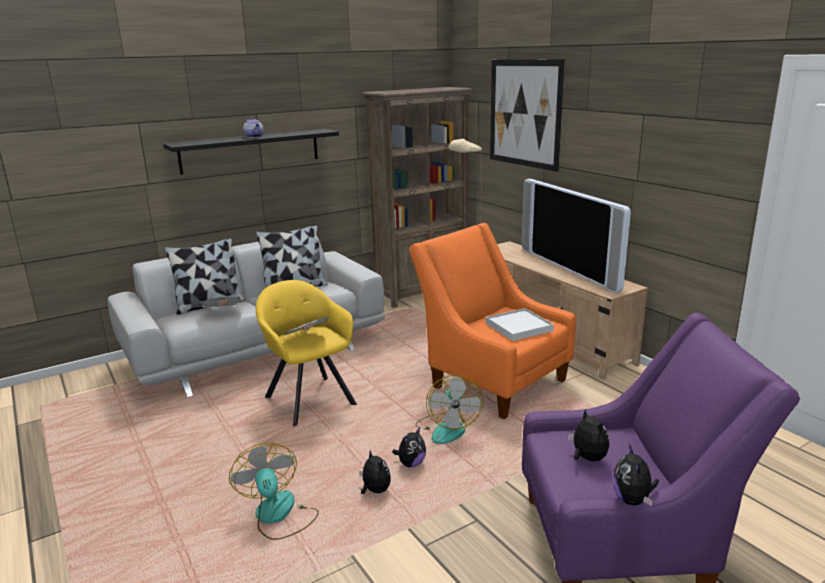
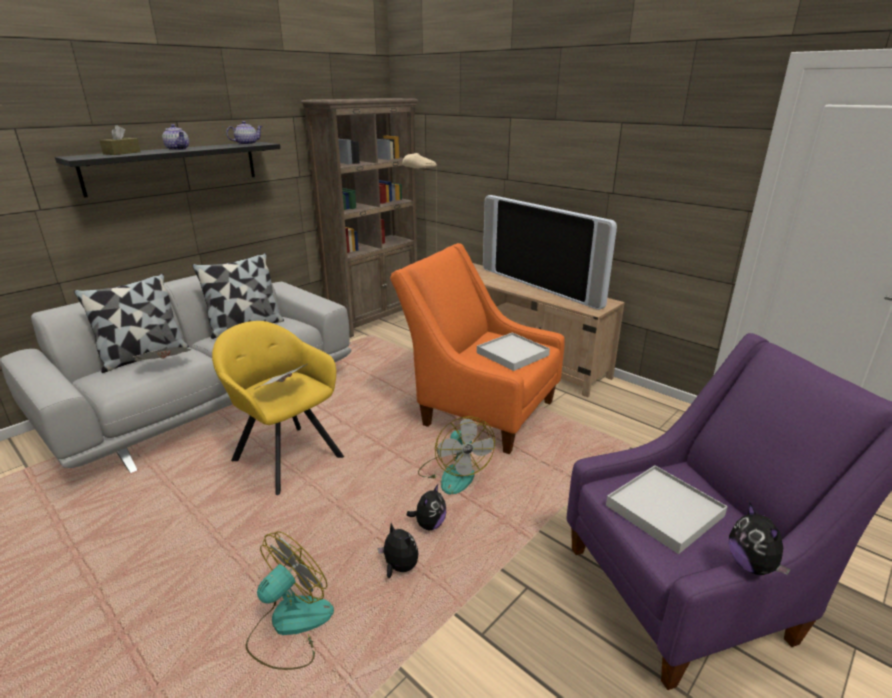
camera: 15 degrees left, 5 degrees up
(211, 140) = (122, 153): none -> brown tissue box
(278, 516) = (289, 626): fan -> fan turned 75 degrees clockwise
(311, 131) = (246, 144): none -> teapot
(524, 113) = (481, 125): picture -> none
(587, 458) = (664, 510): plush toy -> white tray

